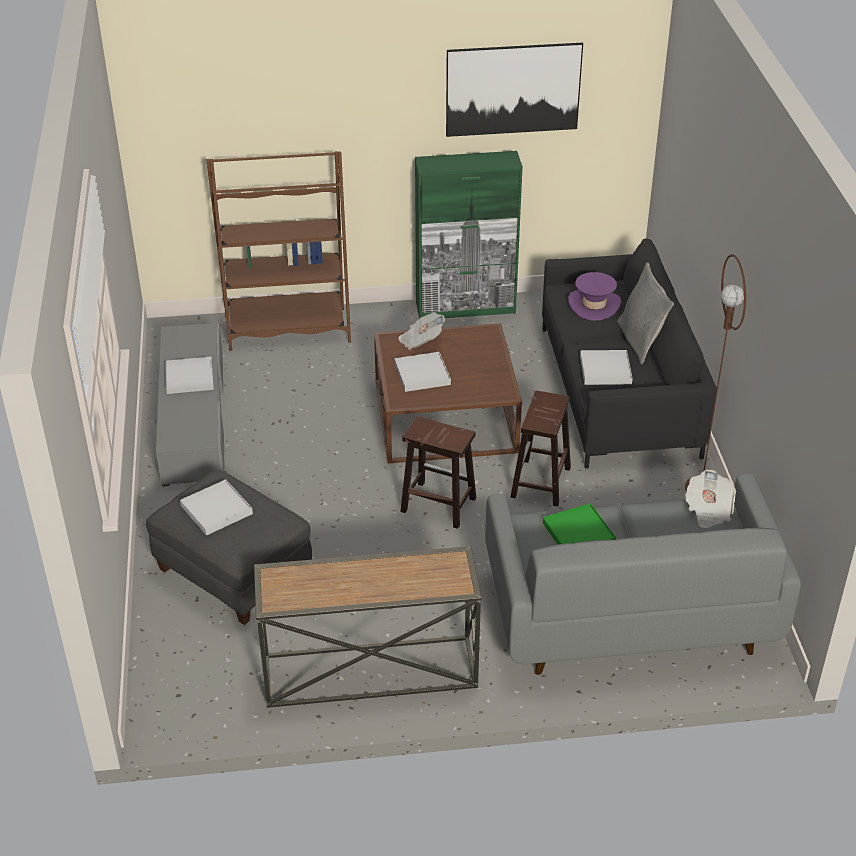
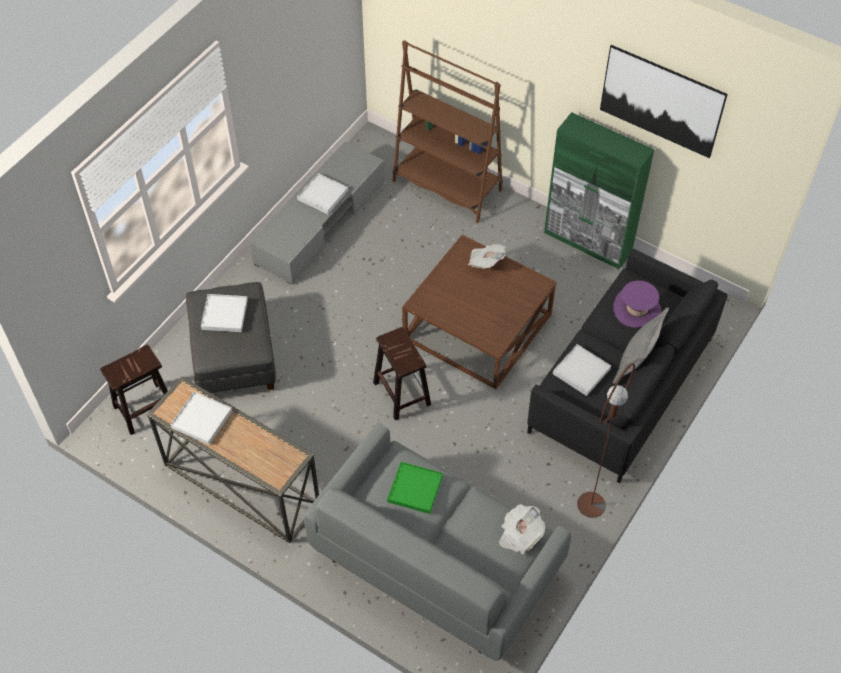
camera: 40 degrees right, 15 degrees up
(422, 374) = (457, 291): white tray -> white tray (202, 419)
(540, 483) = (485, 423): brown stool -> brown stool (144, 409)

